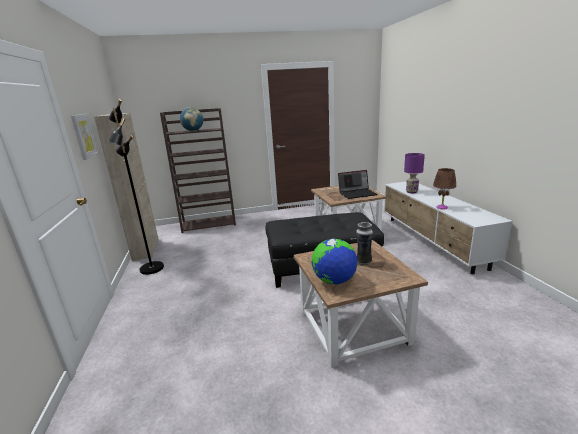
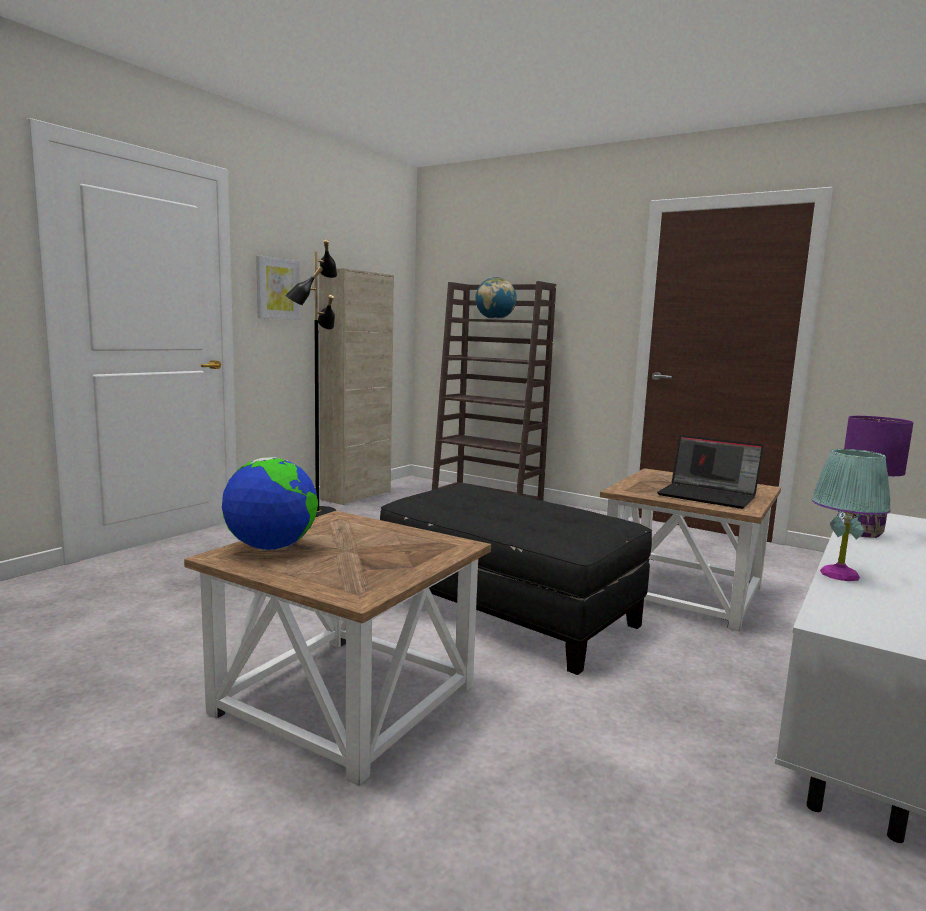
camera: 45 degrees right, 10 degrees down
(363, 262) = (375, 553): vase -> none
(441, 207) = (839, 574): brown table lamp -> turquoise table lamp

